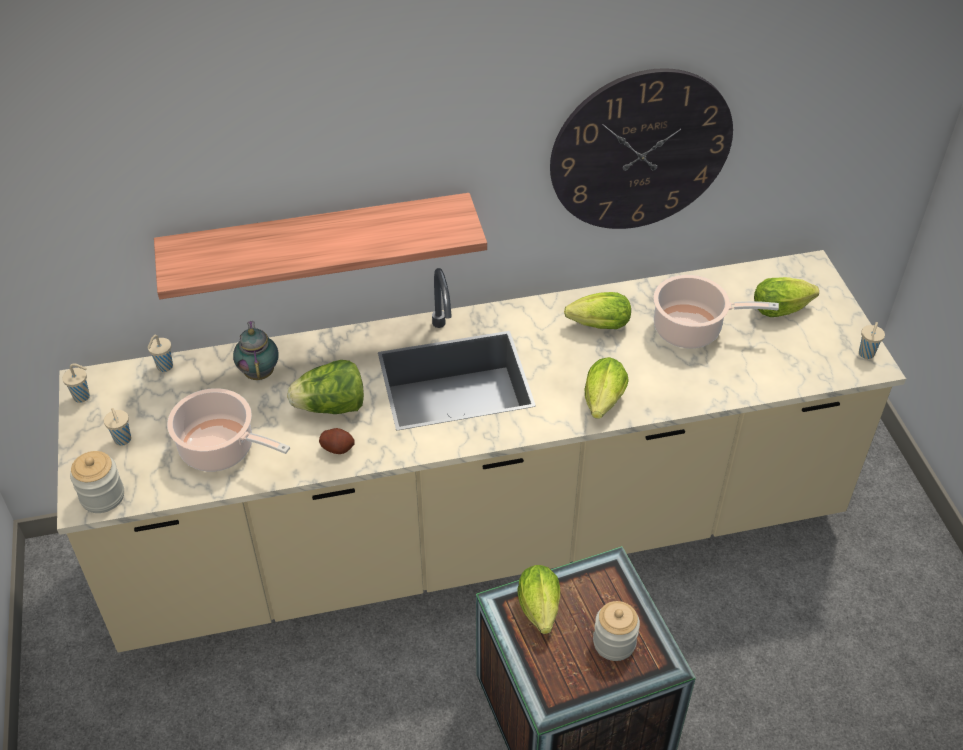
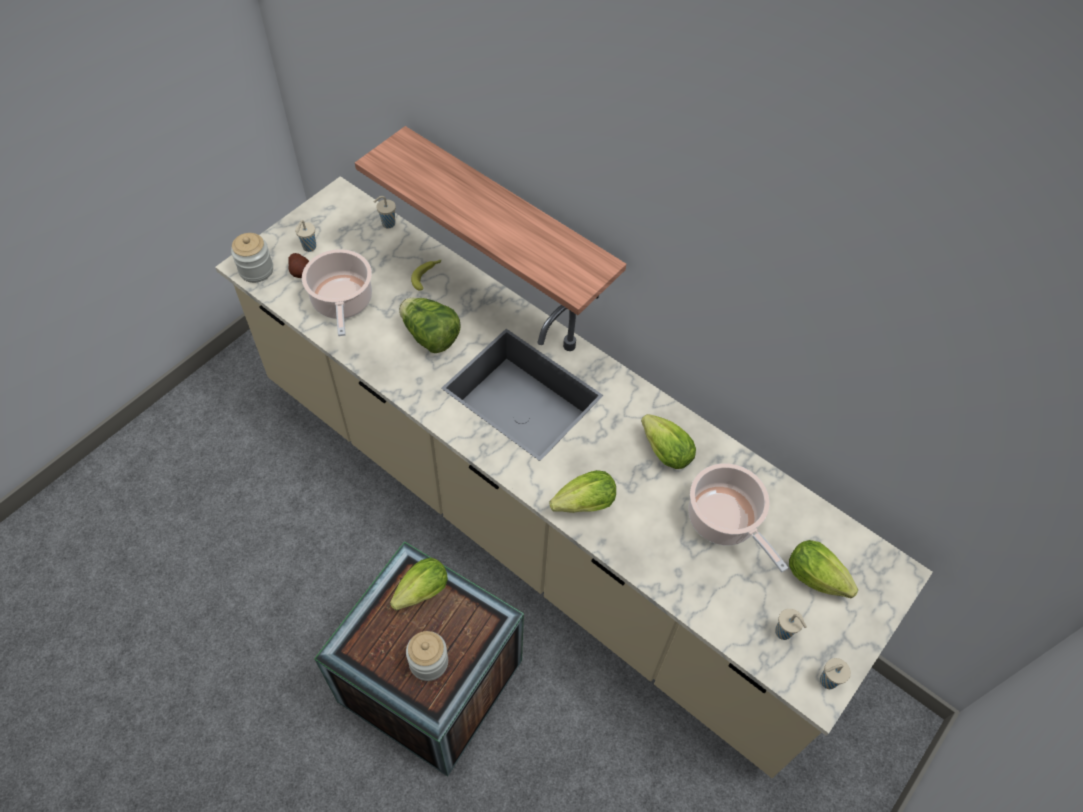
camera: 50 degrees right, 10 degrees up
(83, 397) = (328, 202): beige cup -> beige cup (784, 632)
(259, 372) = (427, 275): teapot -> banana
(337, 448) = (396, 365): potato -> potato (300, 272)
(640, 151) = (781, 343): wall clock -> none

